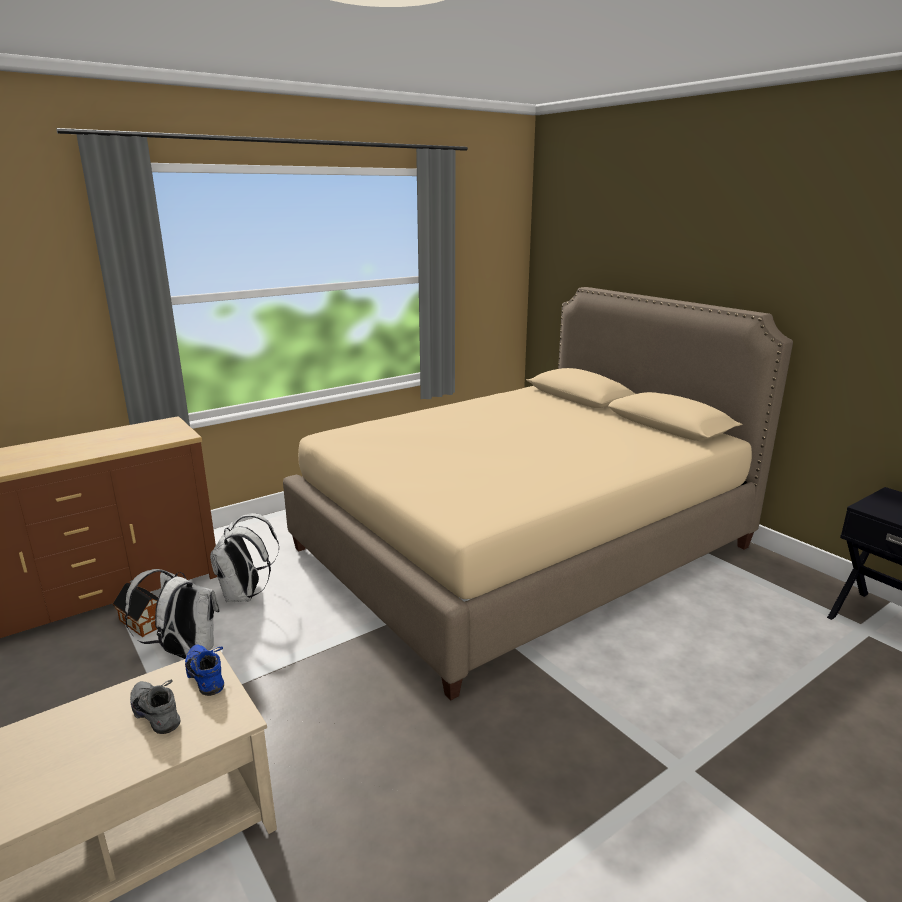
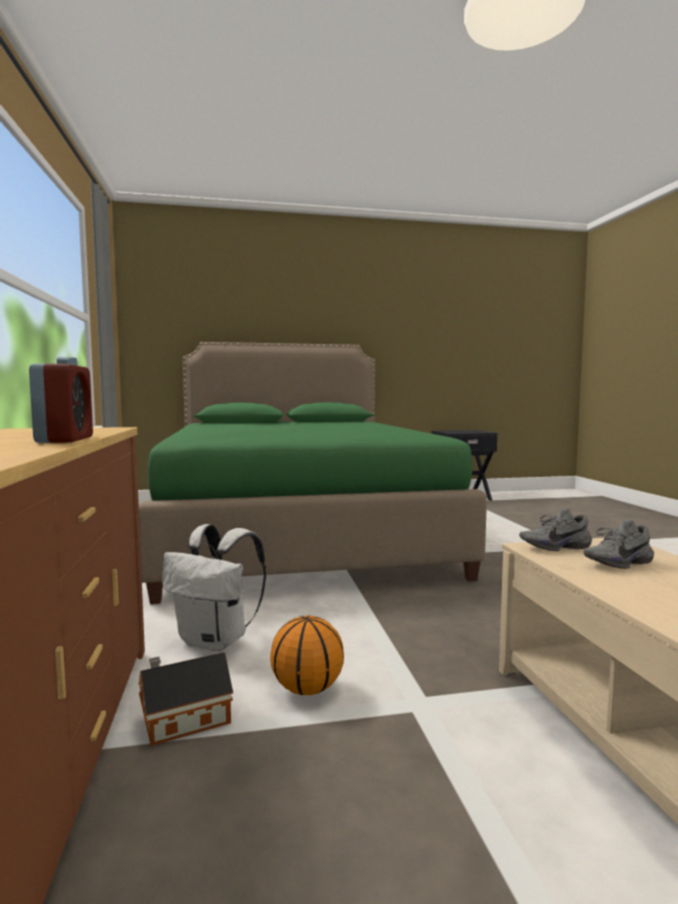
camera: 65 degrees left, 15 degrees down
(77, 456) = (65, 440): none -> alarm clock
(184, 653) = (307, 689): white backpack -> basketball
(208, 676) = (554, 547): blue shoe -> grey shoe
(522, 547) = (296, 532): beige bed -> green bed

